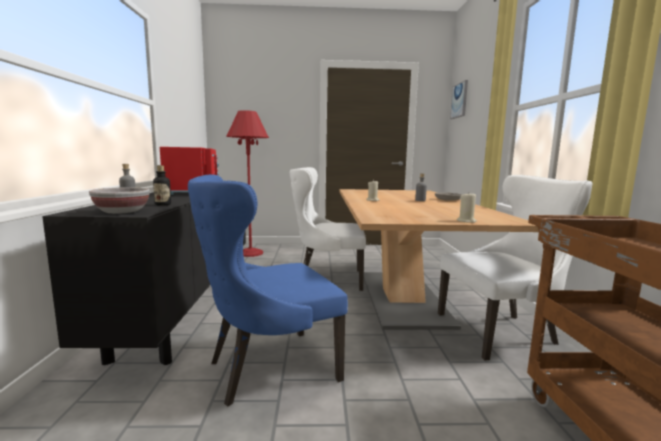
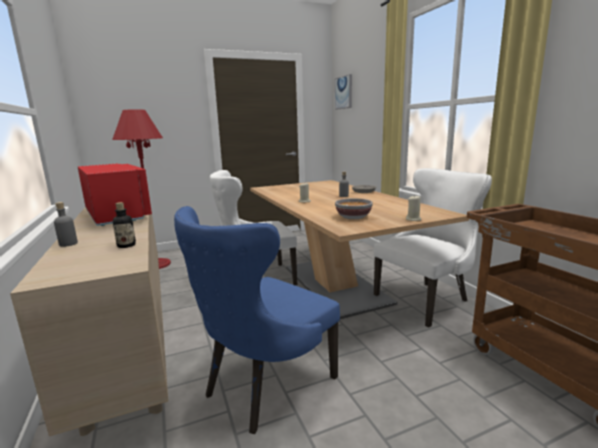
camera: 20 degrees left, 5 degrees up
(122, 212) = (103, 267): bowl -> bowl (353, 217)
(188, 303) = (130, 338): black cabinet -> beige cabinet

